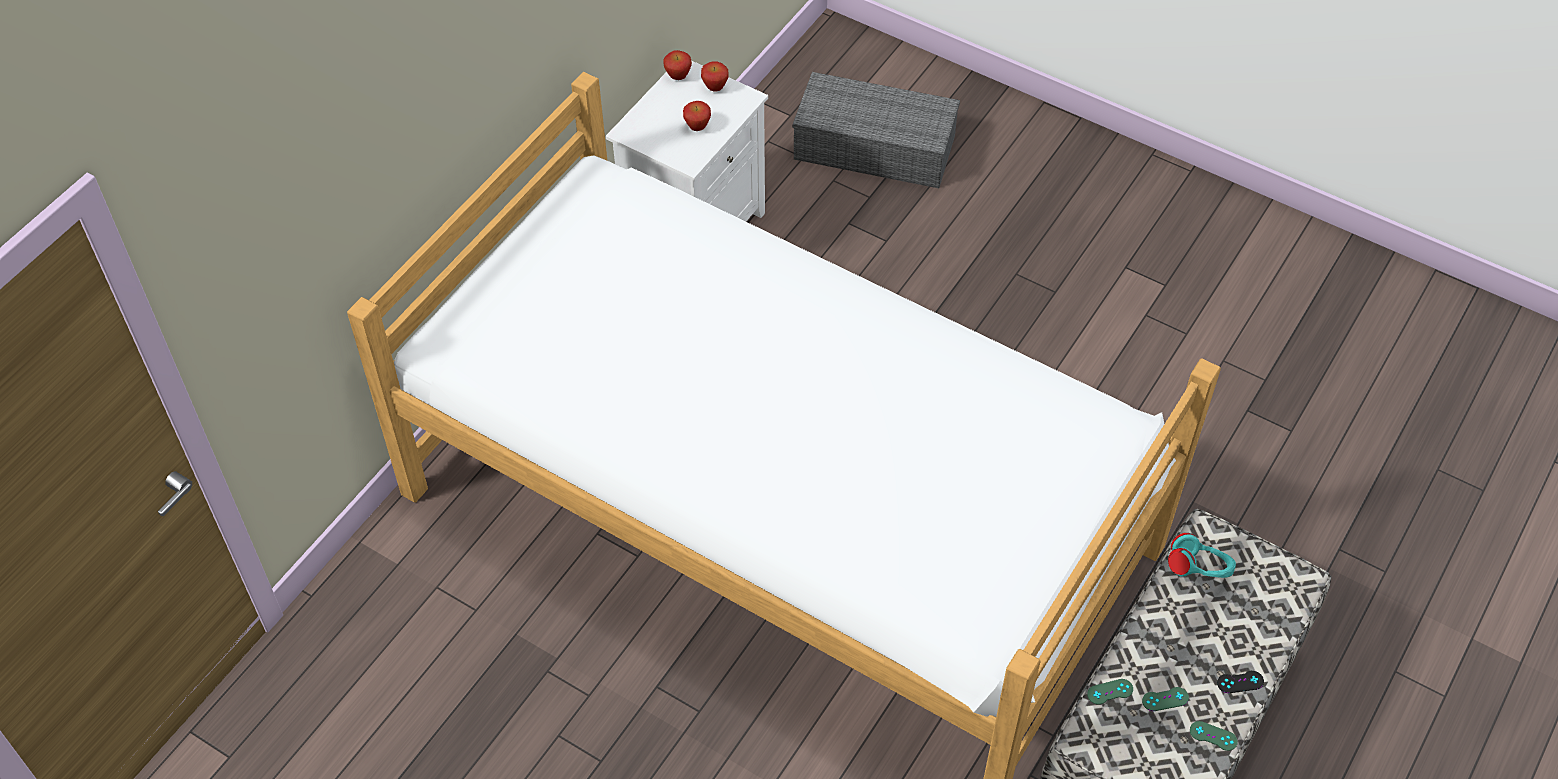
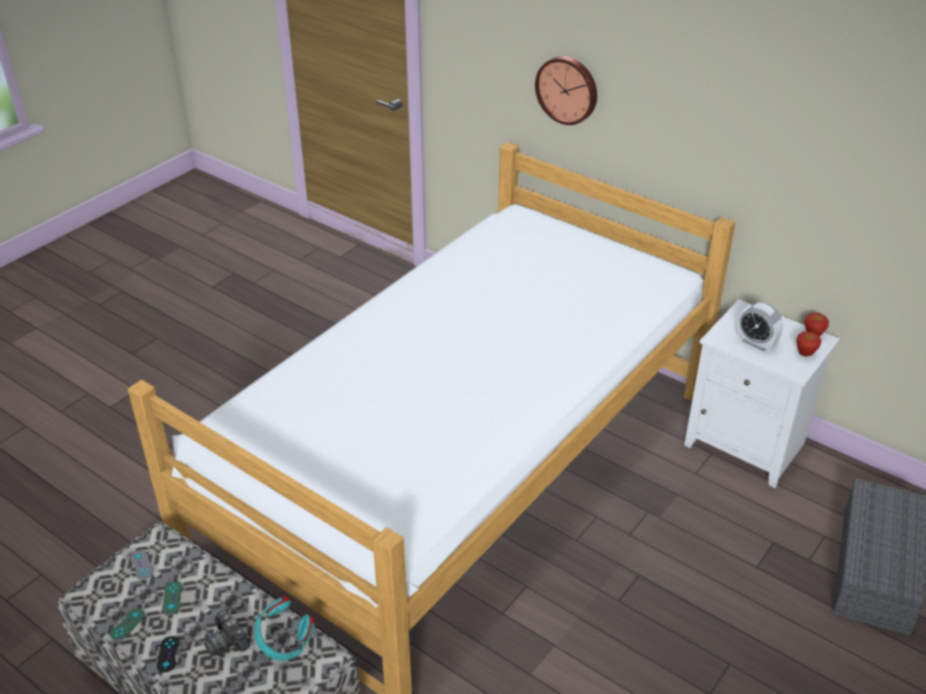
camera: 95 degrees right, 15 degrees down
(382, 164) = (568, 89): none -> wall clock
(697, 127) = (756, 343): apple -> alarm clock
(1110, 692) = (192, 562): green game controller -> none
(1126, 747) = (141, 565): none -> grey game controller
(1209, 627) = (227, 642): none -> camera

